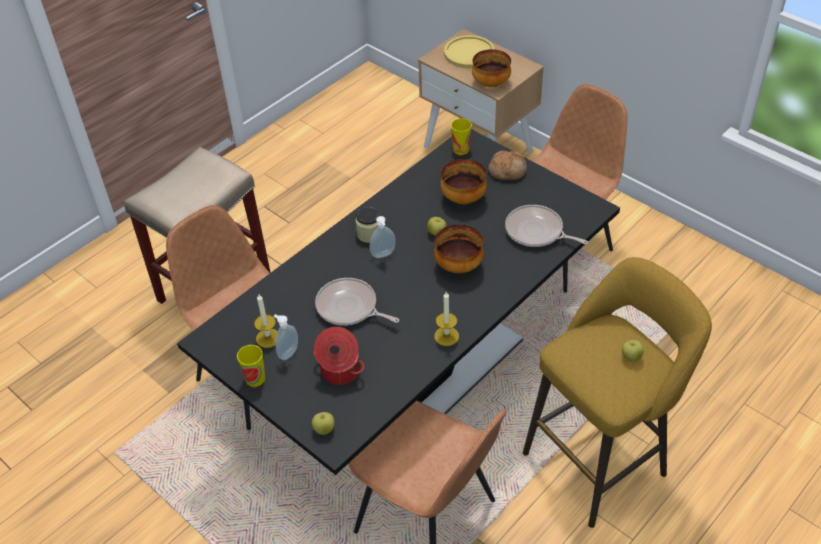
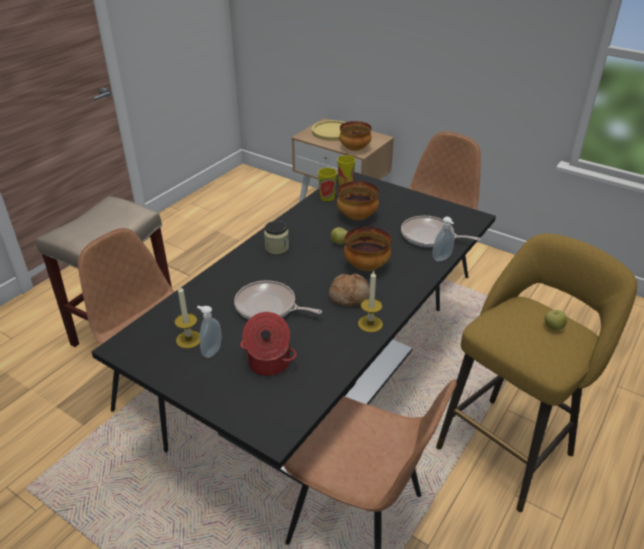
camera: 10 degrees left, 10 degrees down
(255, 378) = (179, 378): cup -> cup (327, 197)
(324, 429) = (261, 421): apple -> none
(383, 255) = (293, 263): soap dispenser -> soap dispenser (442, 259)
(507, 170) = (390, 196): bread -> bread (349, 296)

